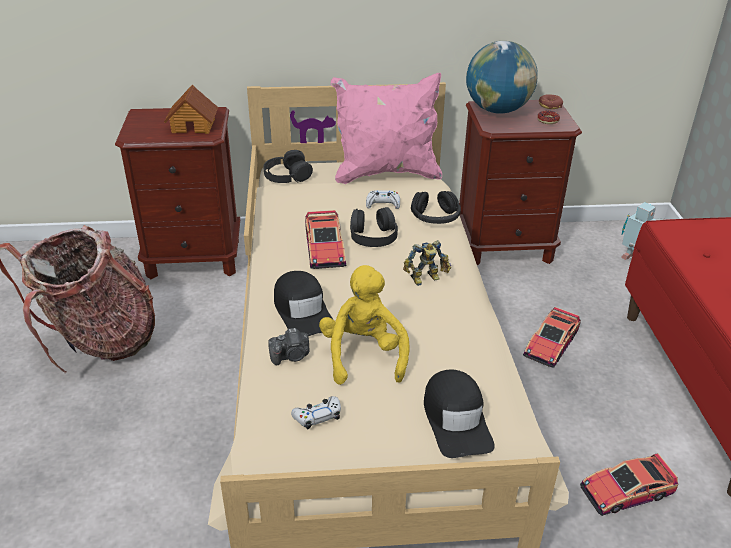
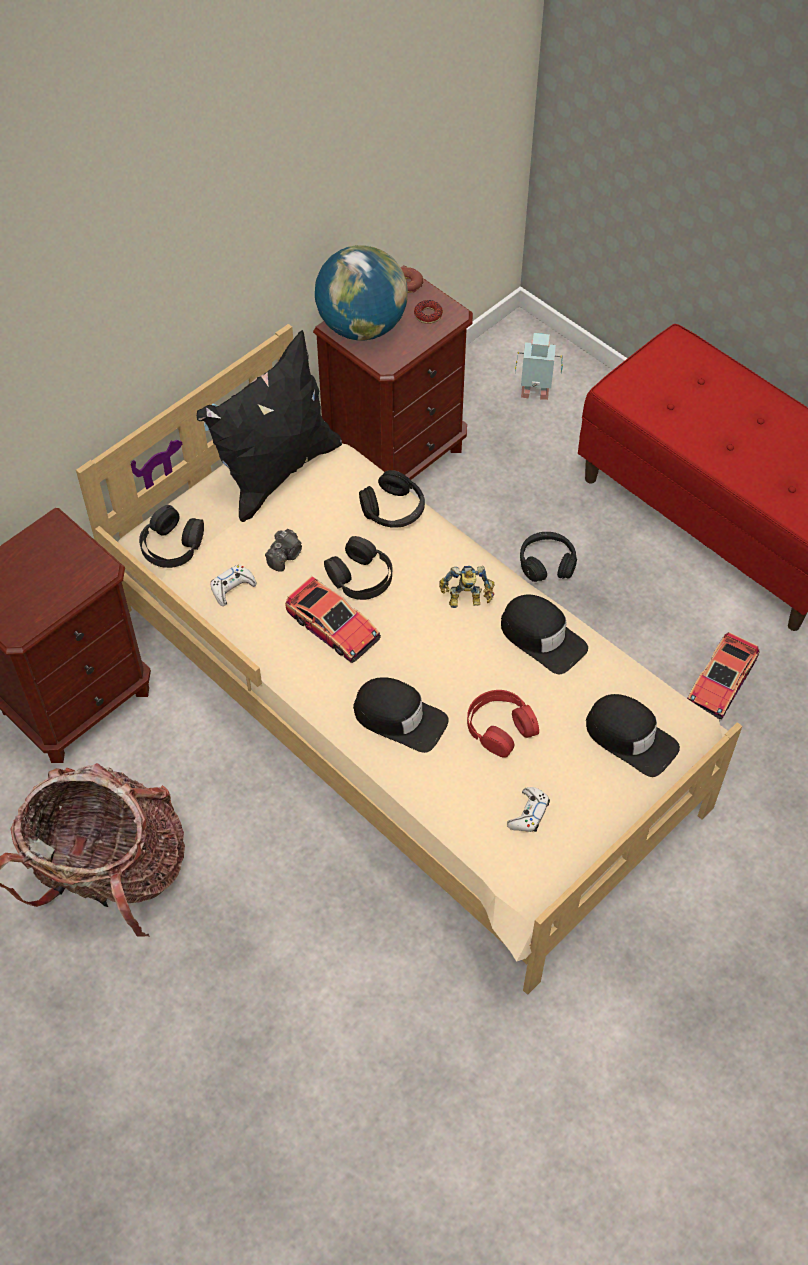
camera: 40 degrees left, 20 degrees up
(193, 125) = (63, 565): toy house -> none
(291, 356) = (444, 773): camera -> camera (285, 556)
(363, 355) = (500, 727): yellow plush toy -> red headphones
(383, 204) = (323, 523): white game controller -> white game controller (232, 588)
(386, 173) = (276, 472): pink pillow -> black pillow
(426, 279) = (466, 601): toy robot -> toy robot turned 60 degrees clockwise
(457, 324) = (542, 637): none -> black cap
(551, 344) = (547, 563): toy car -> black headphones

